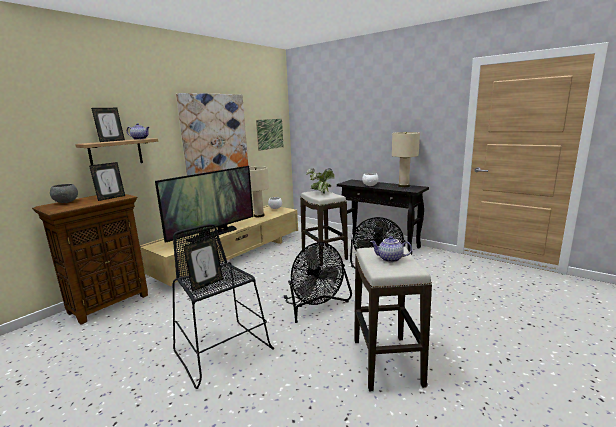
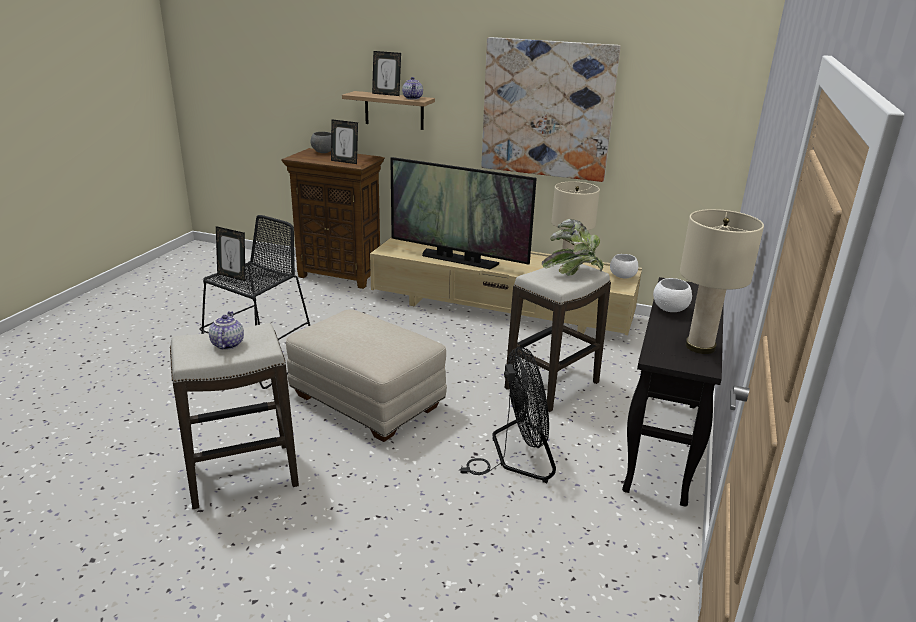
camera: 70 degrees right, 10 degrees up
(270, 134) = (684, 132): picture -> none
(313, 307) = (367, 401): black fan -> beige ottoman

